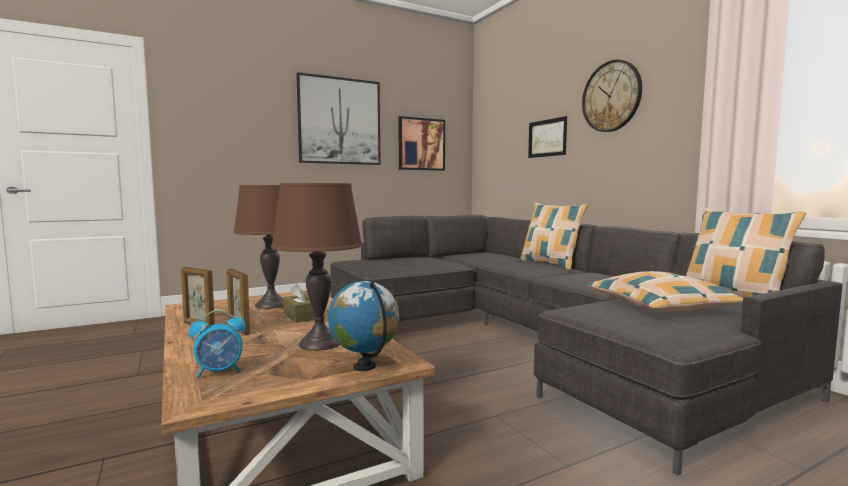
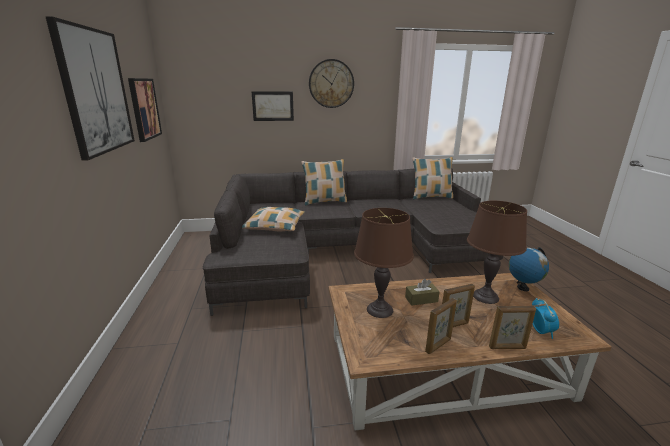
camera: 70 degrees left, 15 degrees up
(183, 352) = (507, 347): none -> picture frame
(660, 306) = (442, 210): pillow -> pillow (275, 226)

